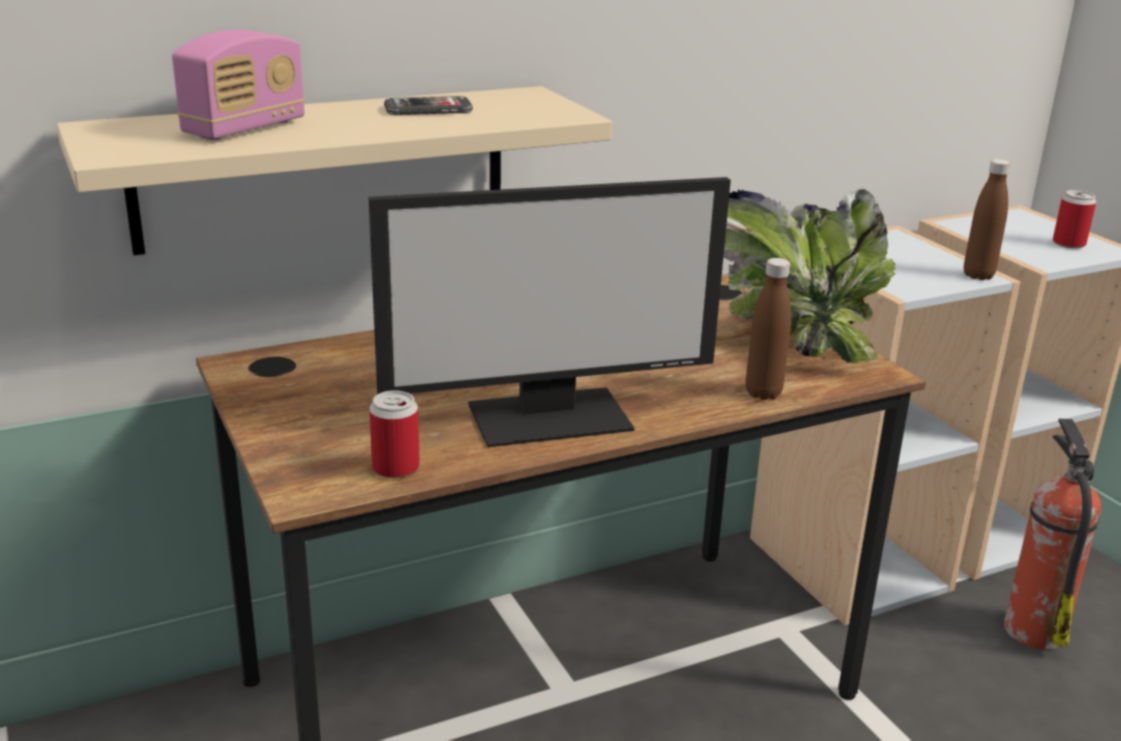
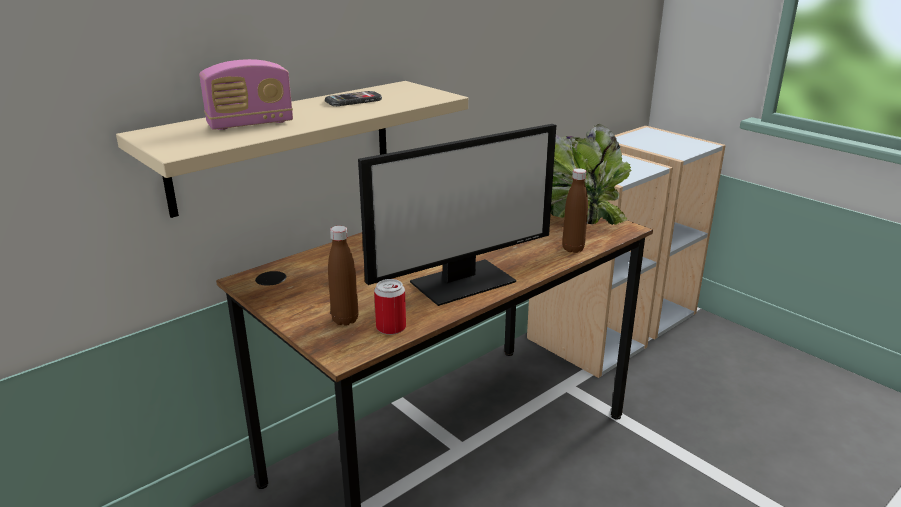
camera: 15 degrees left, 0 degrees up
(245, 128) = (250, 124): radio -> radio turned 45 degrees clockwise
(978, 275) = (650, 166): brown bottle -> brown bottle (345, 320)
(1033, 628) = (695, 360): fire extinguisher -> none
(1068, 244) = (683, 143): can -> none

